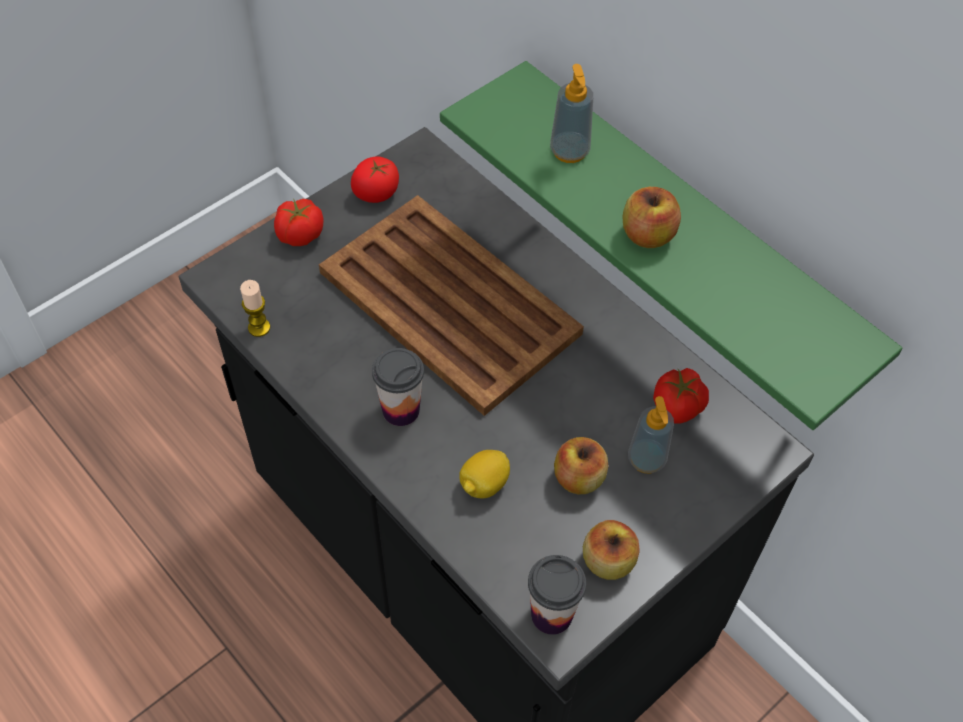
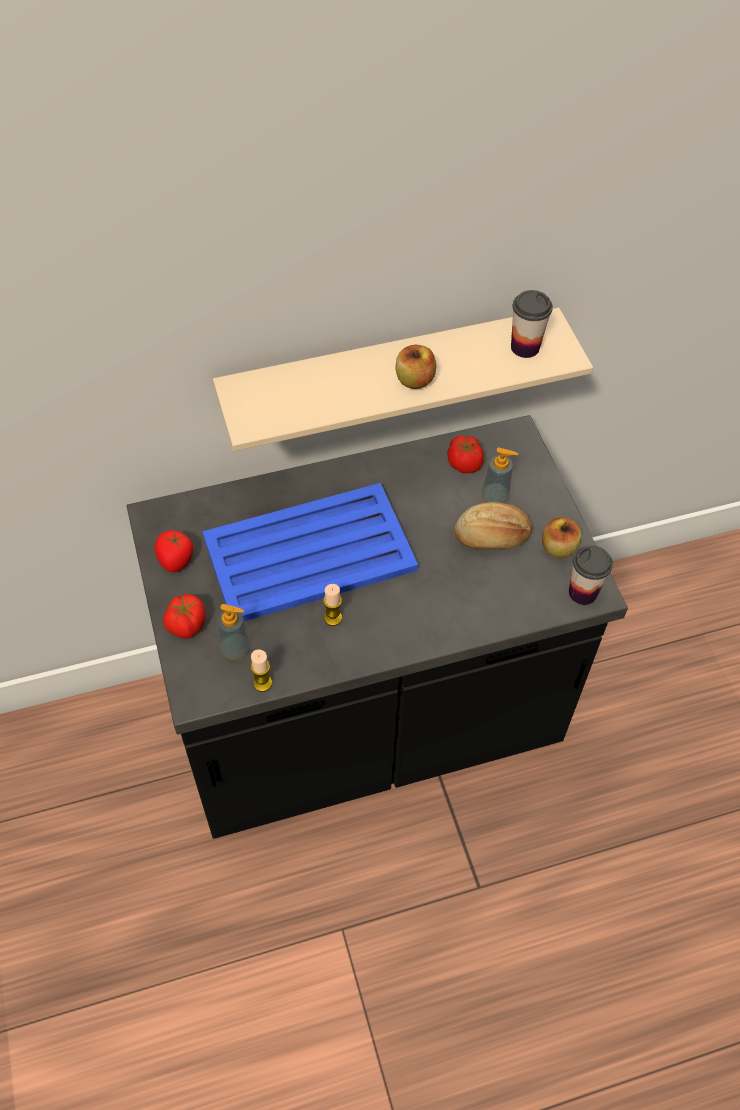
camera: 65 degrees left, 0 degrees up
(373, 358) = (333, 618): none -> candle
(401, 410) = (387, 617): cup -> cup (525, 347)
(447, 301) = (307, 554): brown tray -> blue tray
(484, 484) = (471, 591): lemon -> none
(569, 151) = (318, 389): soap dispenser -> soap dispenser (235, 649)
(579, 478) = (492, 538): apple -> bread
(686, 237) = (389, 377): green shelf -> beige shelf

